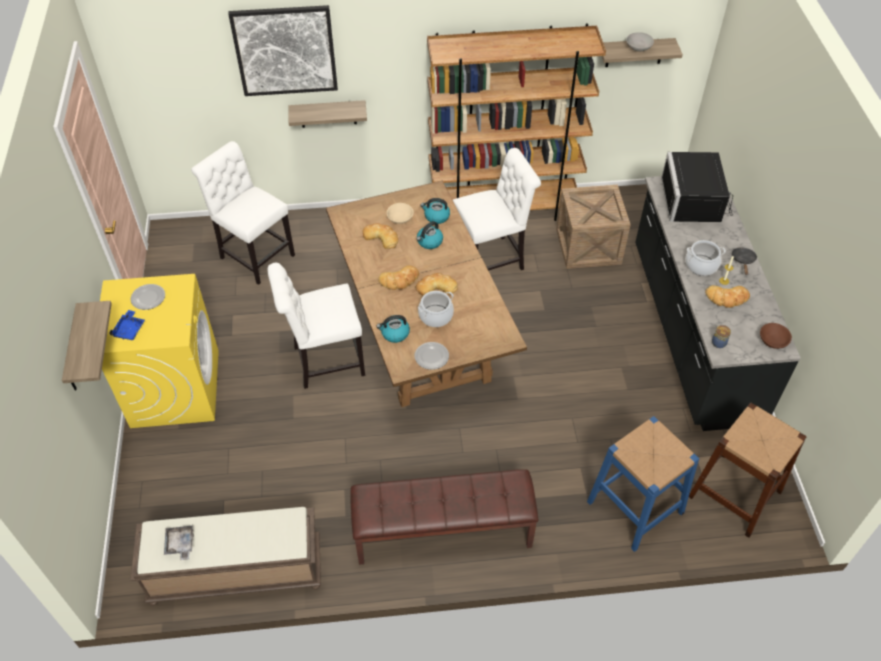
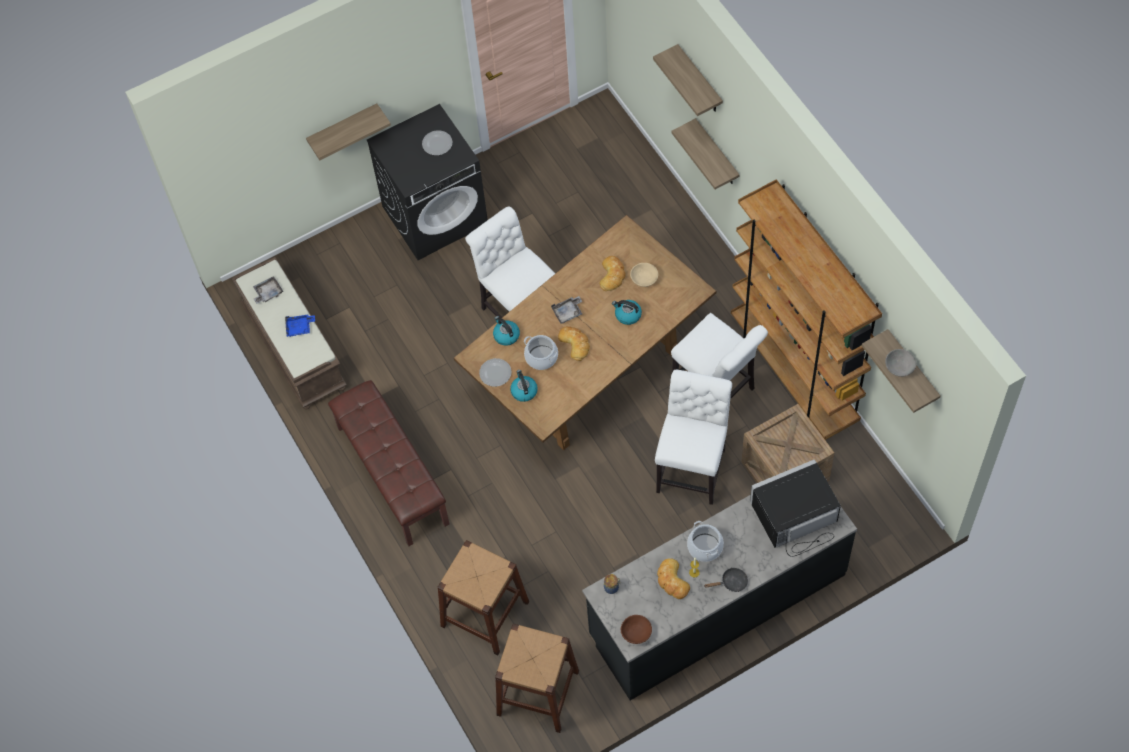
camera: 70 degrees right, 10 degrees up
(129, 330) = (400, 150): blue tray -> blue tray (299, 328)
(175, 388) = (435, 214): yellow washing machine -> black washing machine
(254, 255) = (611, 192): white chair -> white chair (692, 467)
(285, 51) = (700, 81): picture -> shelf
(399, 280) = (568, 312): bread -> grey tray
(436, 217) = (663, 307): kettle -> kettle (523, 391)
(635, 507) = (485, 613): blue stool -> brown stool

